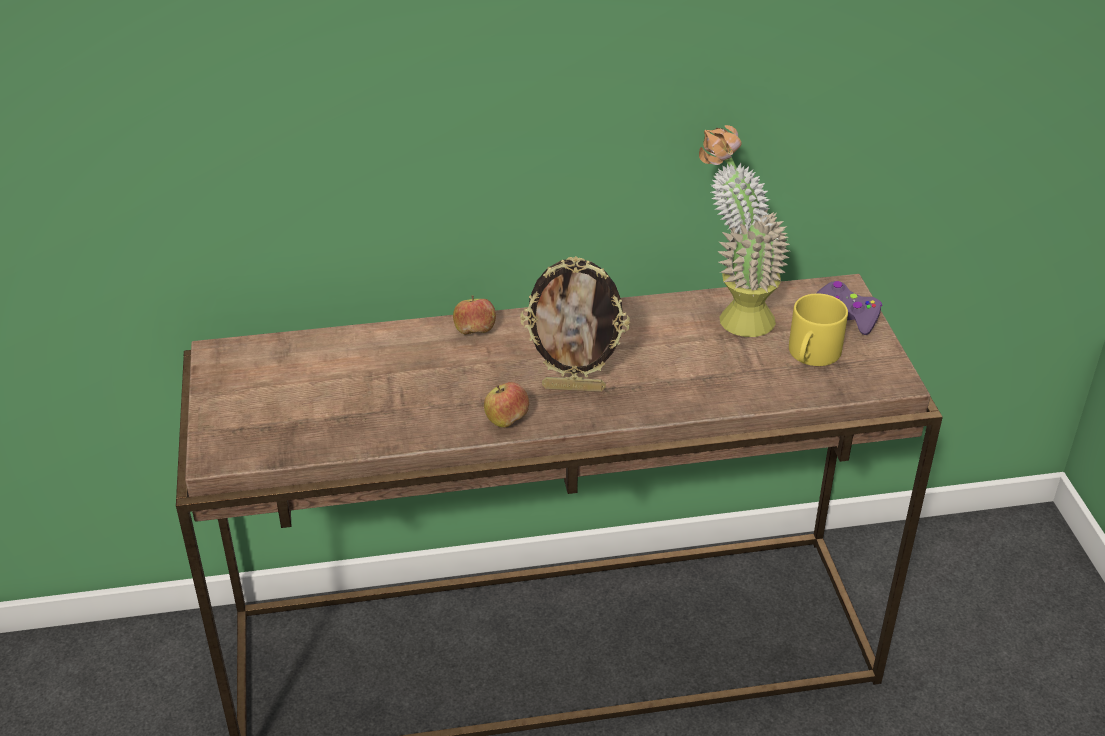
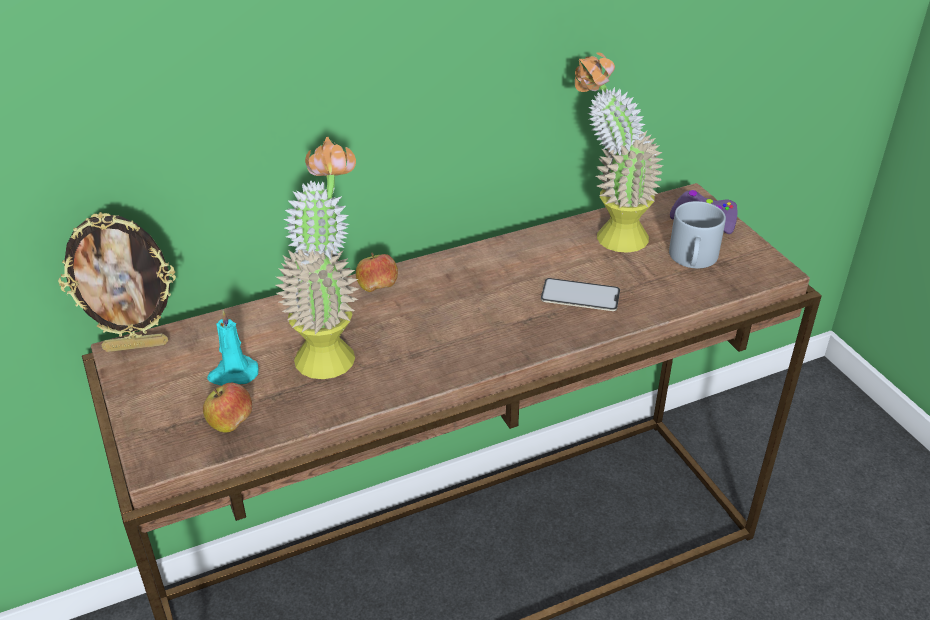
camera: 15 degrees left, 0 degrees up
(309, 391) = (233, 374): none -> turquoise candle
(407, 383) = (331, 348): none -> potted plant
(506, 421) = (443, 368): apple -> apple (231, 423)
(574, 387) = (494, 324): picture frame -> picture frame (136, 345)
(674, 373) = (580, 295): none -> phone
(812, 355) = (694, 259): yellow mug -> grey mug

